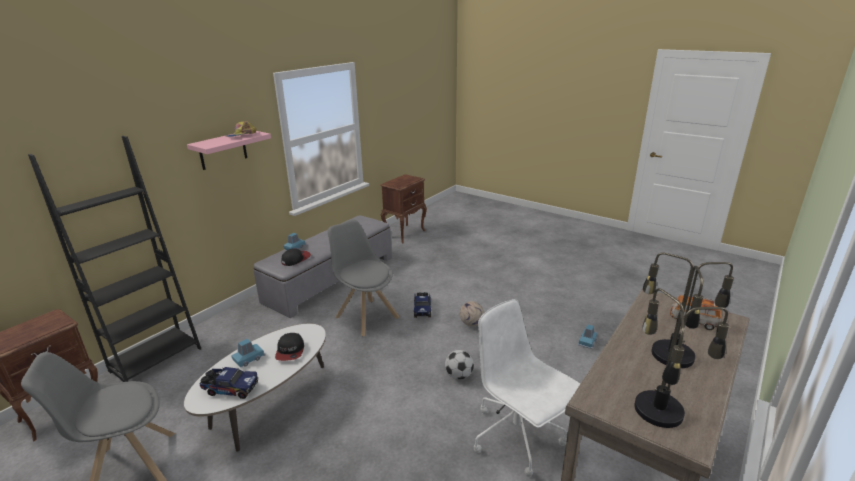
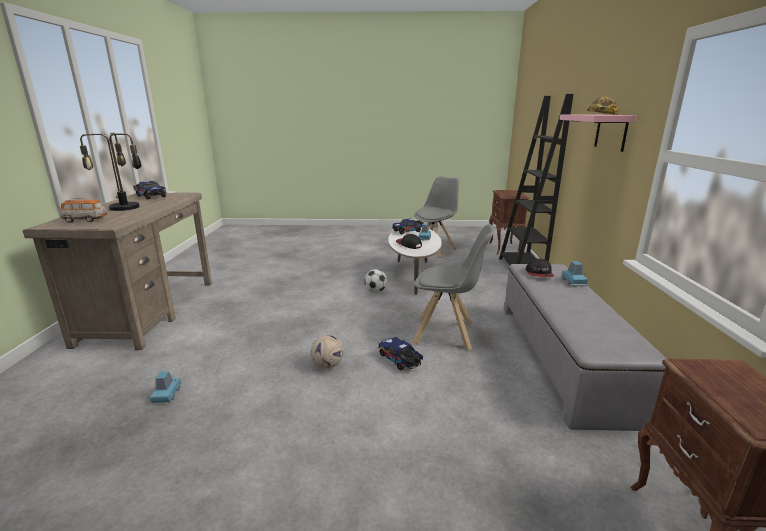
camera: 145 degrees right, 5 degrees down
(459, 375) = (305, 320): football -> football (375, 291)
(520, 440) = (238, 304): white office chair -> none
(659, 410) = (150, 196): table lamp -> toy truck

